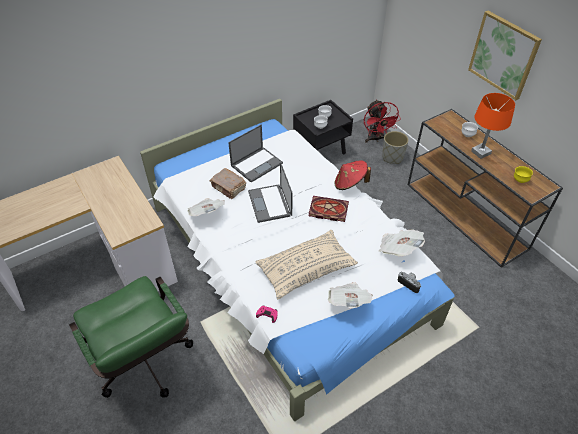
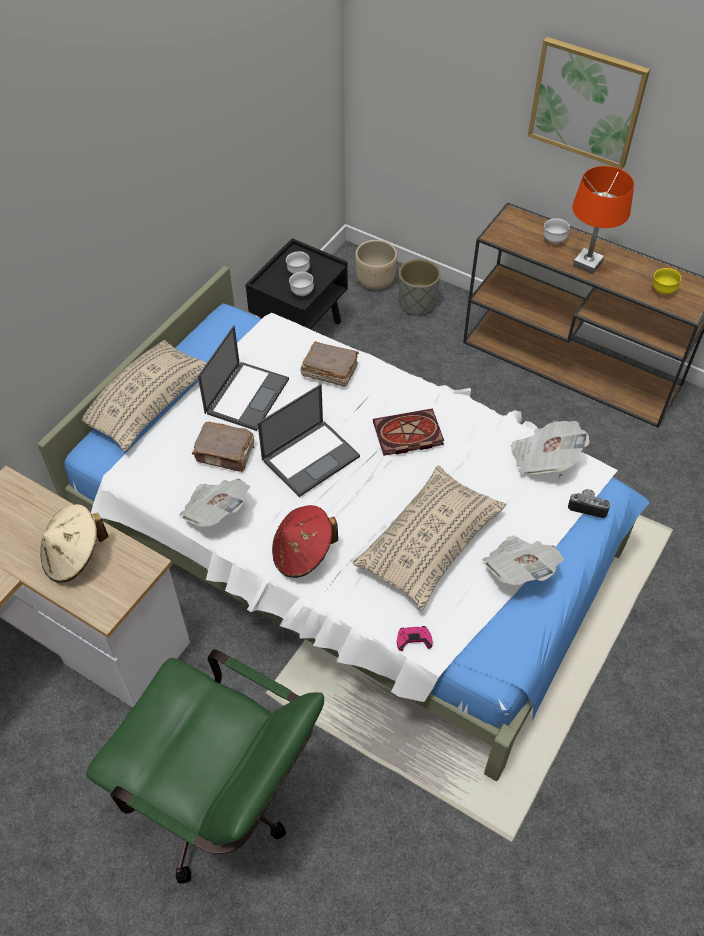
camera: 25 degrees left, 5 degrees up
(121, 206) = (74, 556): none -> beige hat
(207, 152) = (146, 402): none -> beige pillow
(270, 204) = (311, 457): laptop -> laptop turned 90 degrees counterclockwise
(306, 166) = (329, 371): none -> brown book
(350, 184) = (415, 378): red hat -> red hat (303, 554)
(376, 139) = (375, 280): red fan -> beige planter

